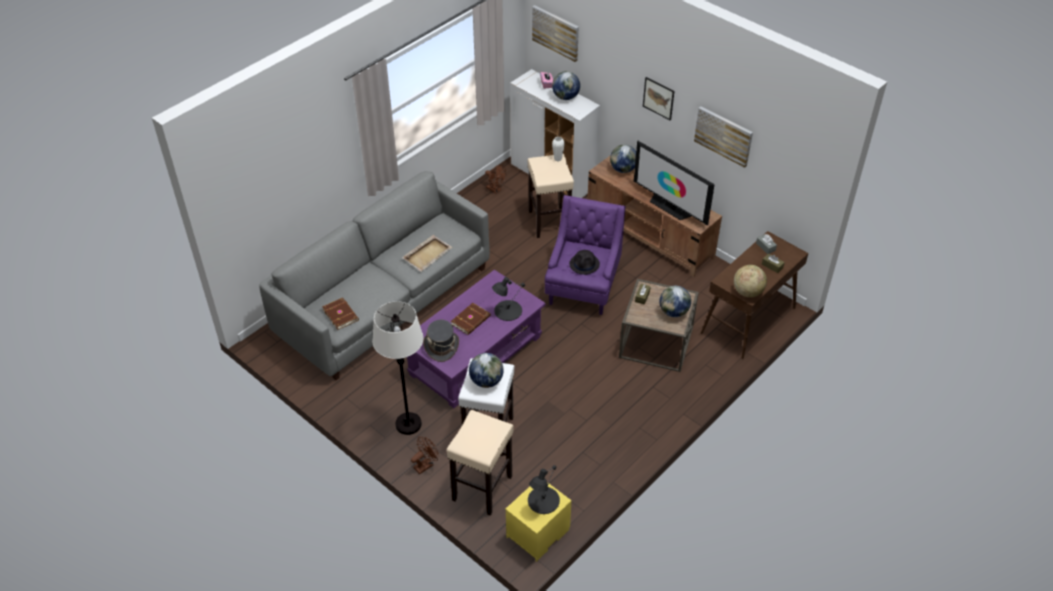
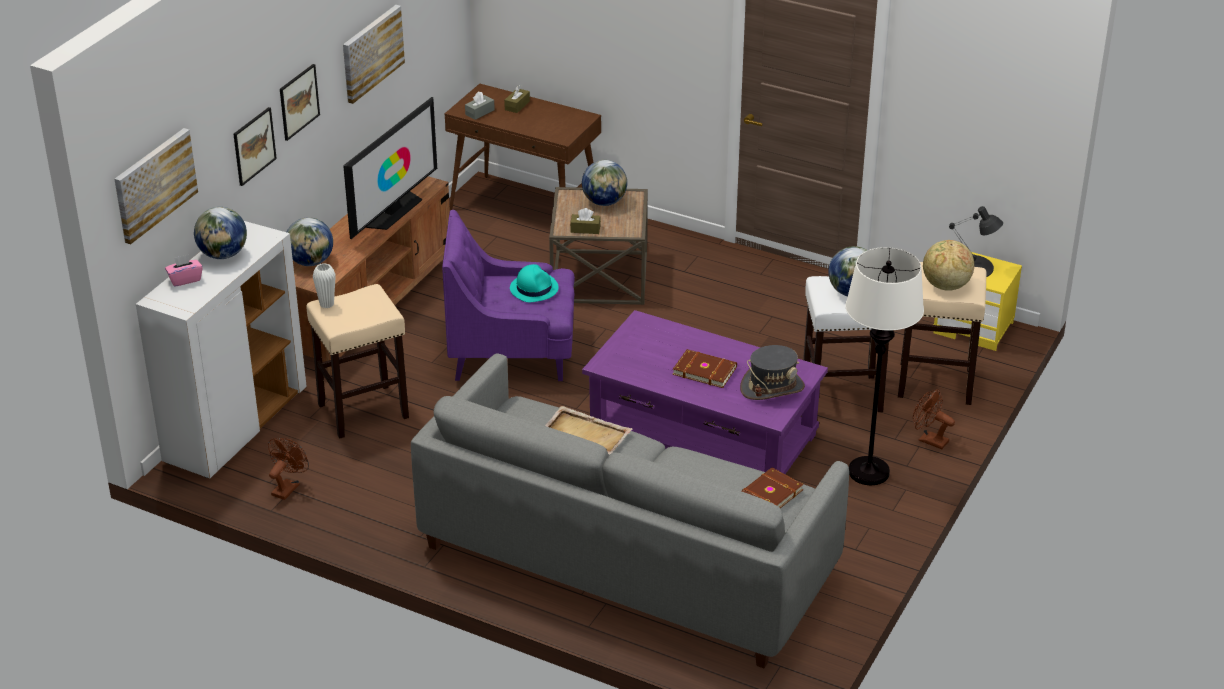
camera: 105 degrees left, 10 degrees down
(507, 310) = (667, 340): black table lamp -> none
(584, 264) = (534, 288): black hat -> turquoise hat
(621, 84) = (254, 146): none -> picture
(747, 292) = (576, 119): globe -> globe (945, 286)

